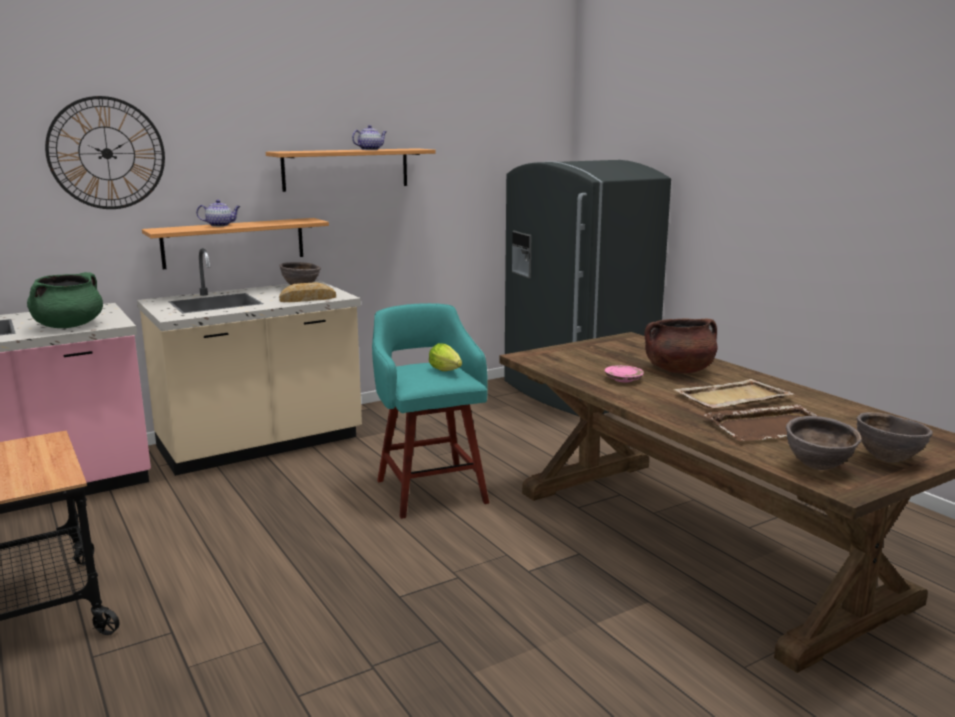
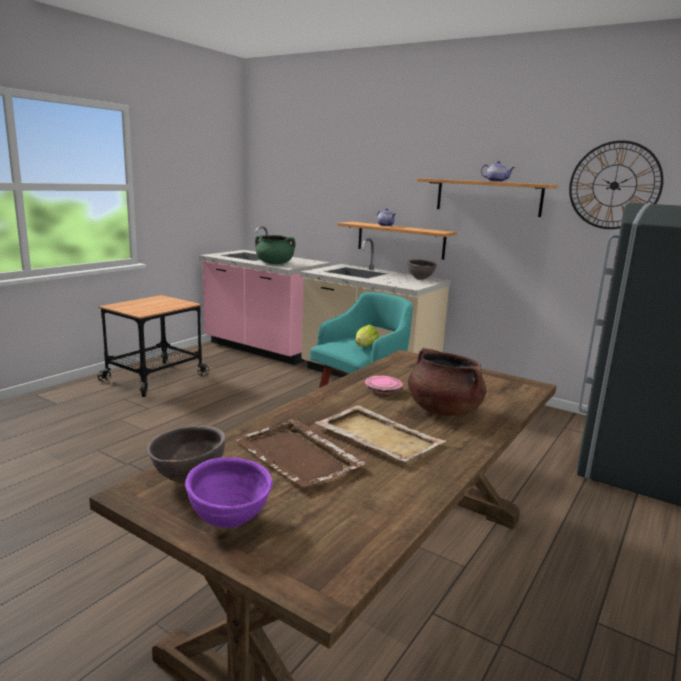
camera: 65 degrees right, 0 degrees up
(107, 153) = (342, 173): wall clock -> wall clock (614, 185)
(308, 299) = (393, 283): bread -> none
(888, 460) = (229, 522): brown bowl -> purple bowl

